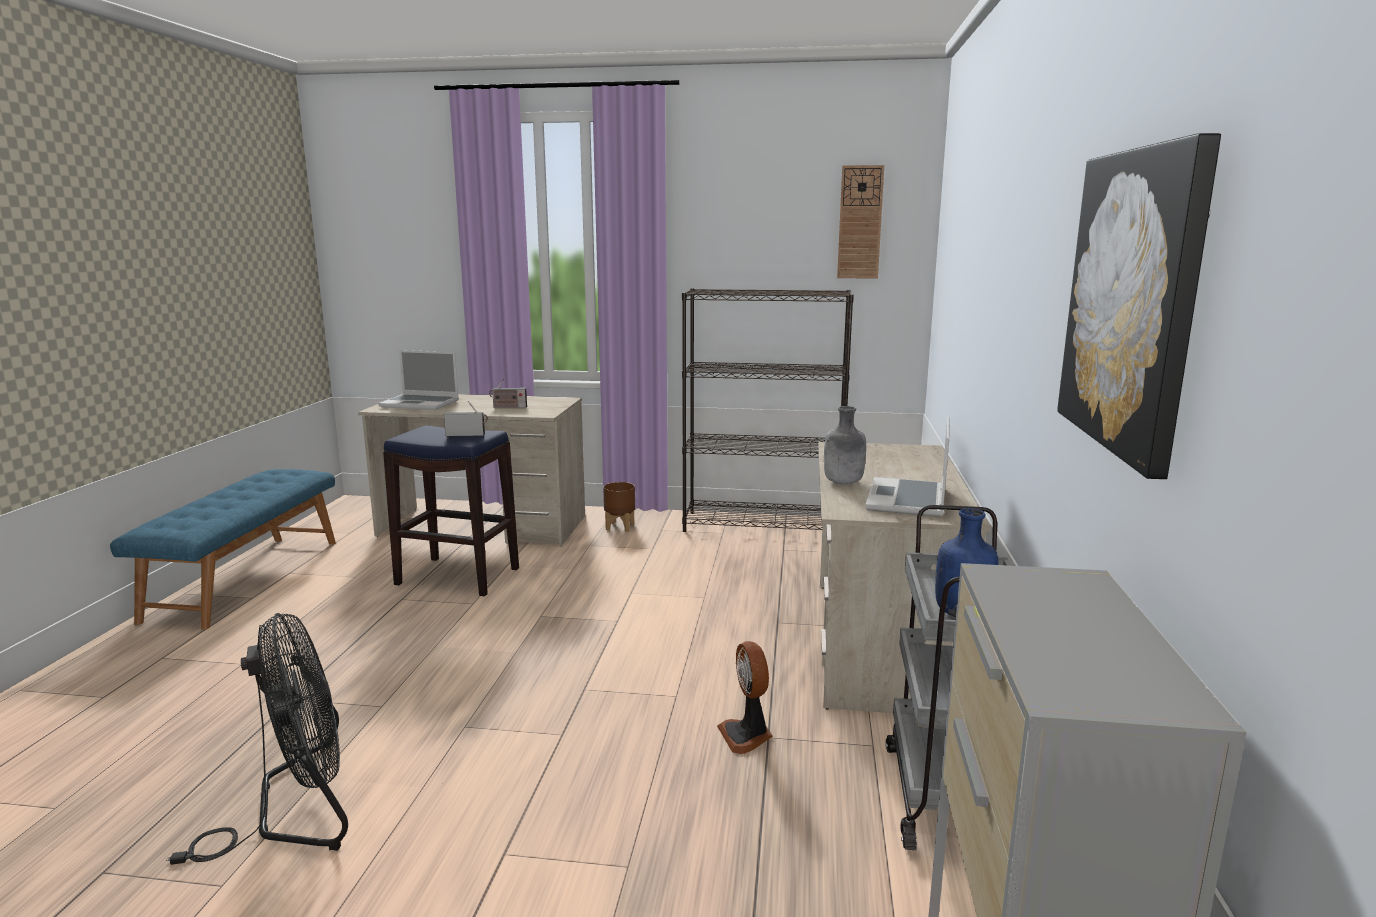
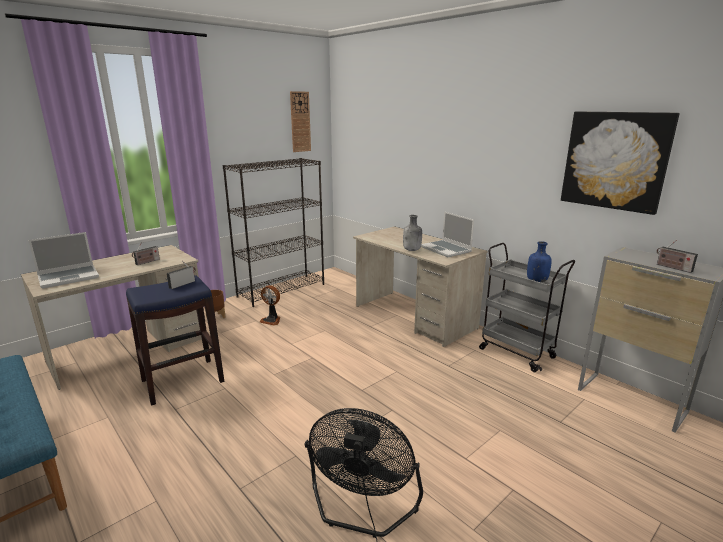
camera: 50 degrees left, 5 degrees up
(747, 735) = (442, 369): fan -> fan (271, 320)
(1035, 641) = (672, 267): none -> radio

